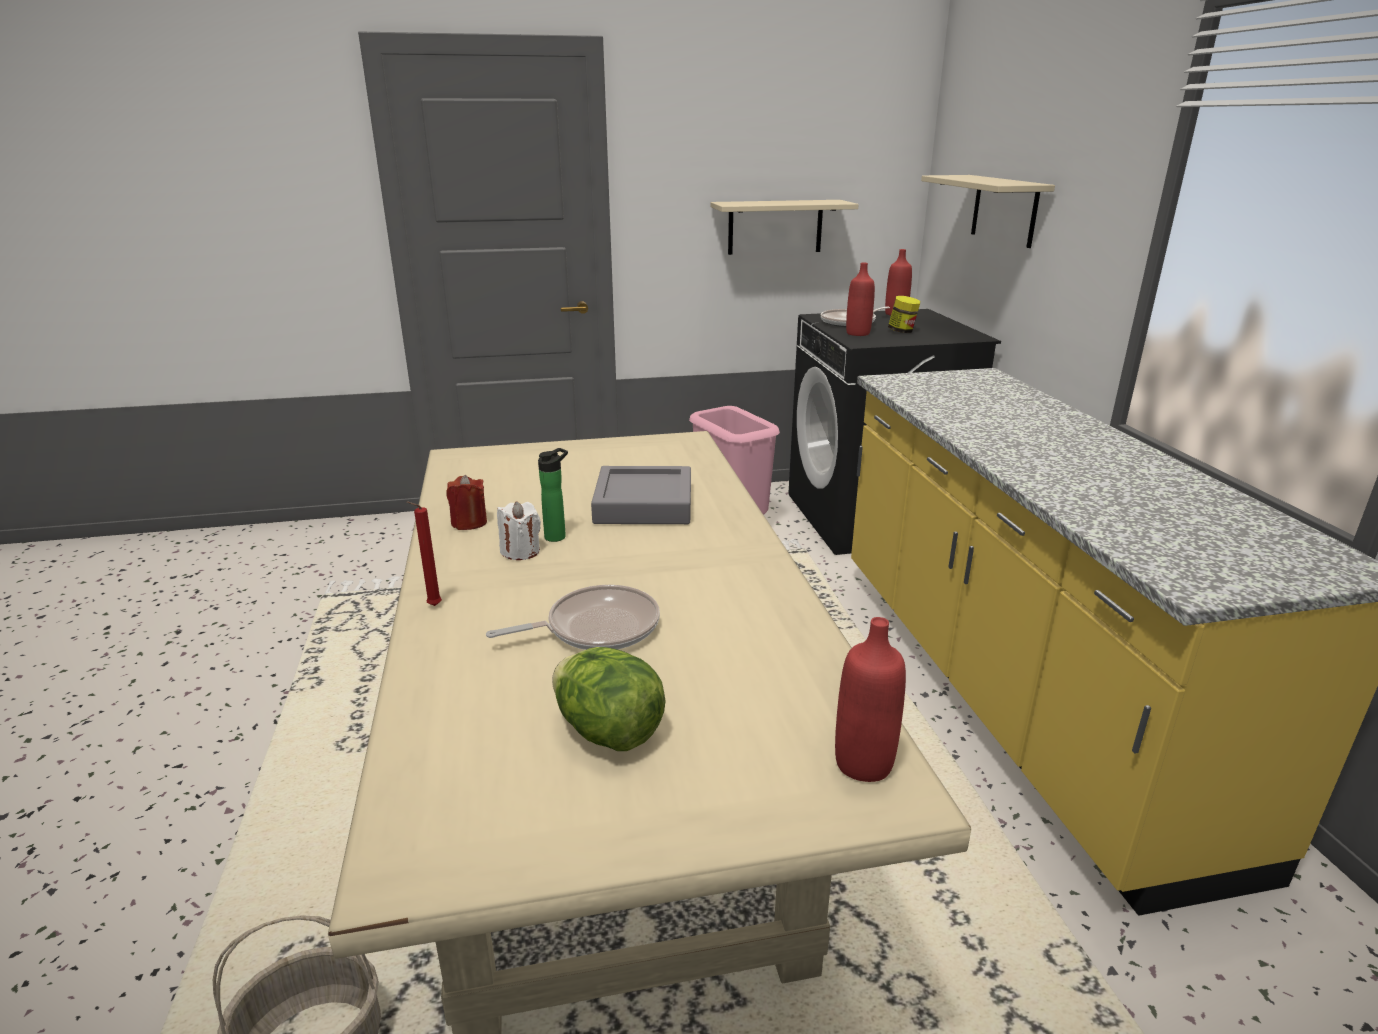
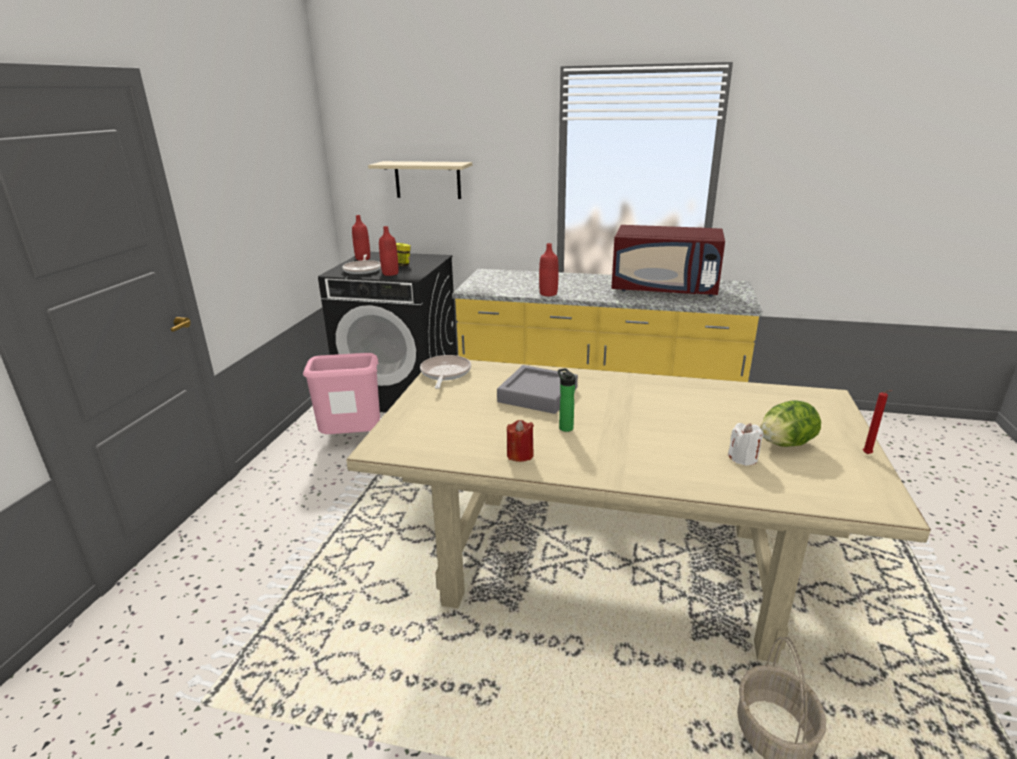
camera: 65 degrees left, 0 degrees up
(432, 606) = (641, 479): red candle -> red candle (868, 455)
(520, 551) = (580, 442): white candle -> white candle (743, 458)
(596, 628) = (687, 432): frying pan -> frying pan (445, 373)
(775, 227) = (273, 216): beige shelf -> none
(863, 763) = (811, 397): red bottle -> red bottle (548, 294)
(1143, 498) = (665, 289): none -> red microwave

